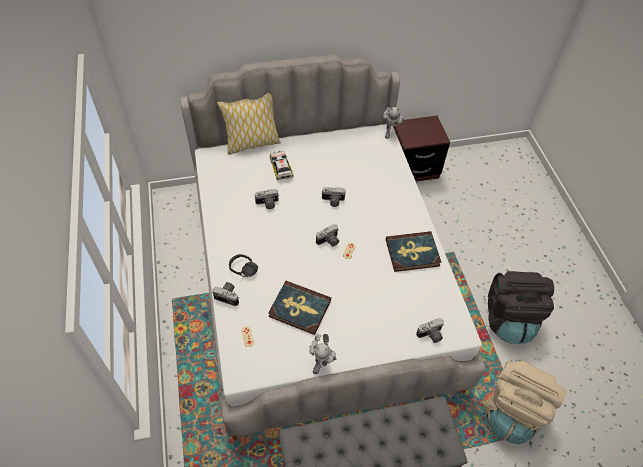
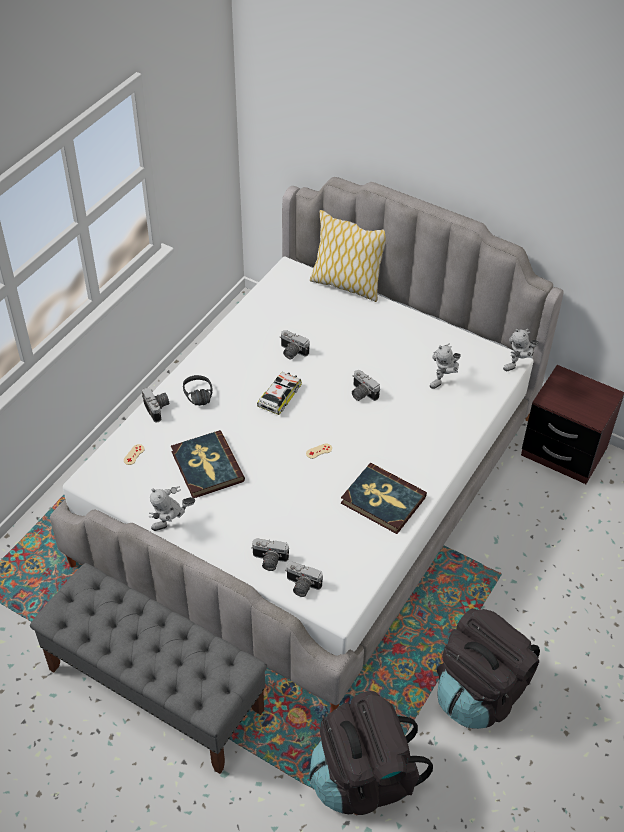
camera: 45 degrees right, 5 degrees down
(281, 168) = (347, 327): toy car -> toy car (280, 396)
(328, 241) = (309, 428): camera -> camera (269, 561)
(365, 164) = (444, 381): none -> toy robot
(512, 412) = (364, 778): beige backpack -> black backpack

